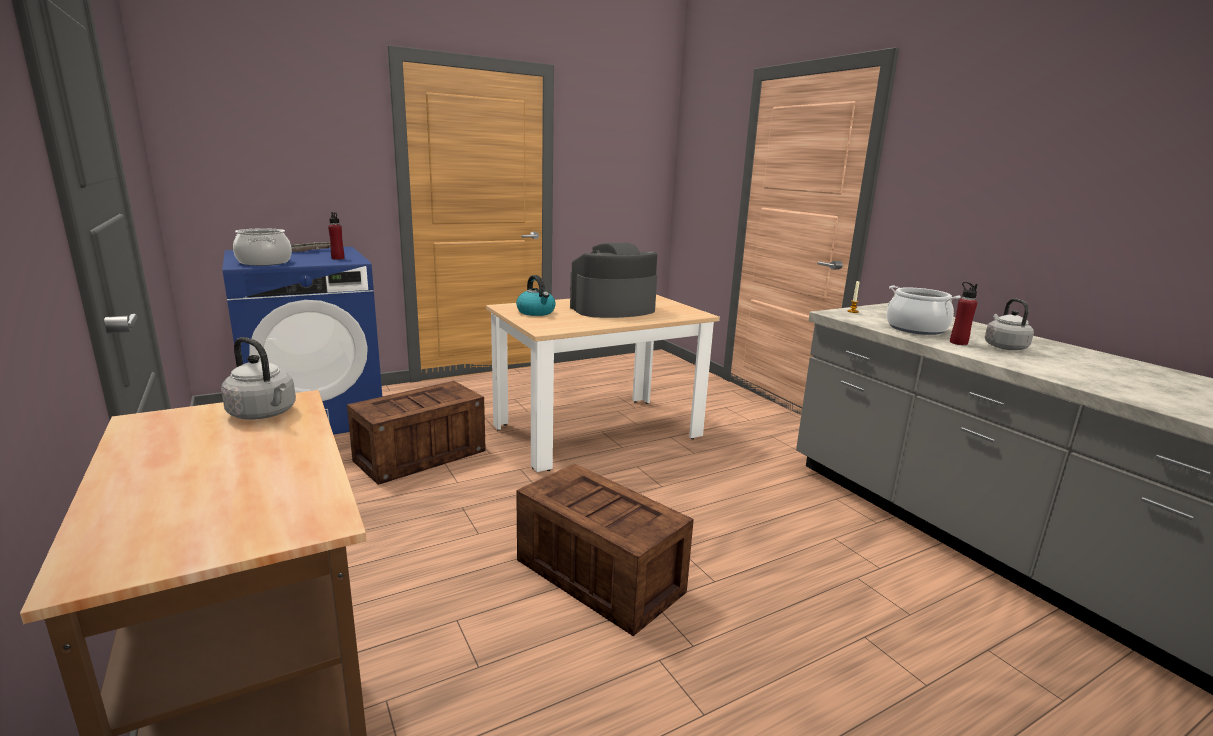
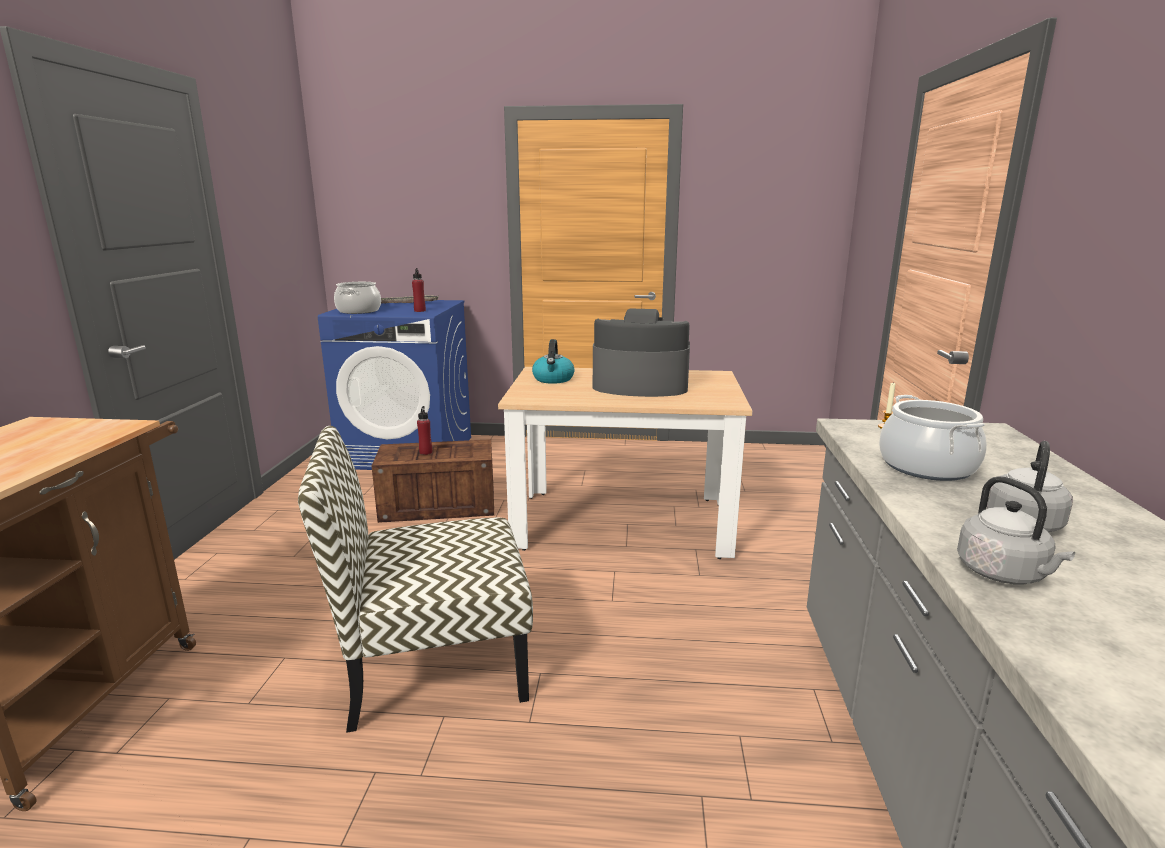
camera: 35 degrees right, 0 degrees up
(264, 414) = (87, 432): grey kettle -> grey kettle (1004, 574)
(597, 575) = (432, 666): crate -> chair
(958, 343) = (945, 499): red bottle -> red bottle (426, 452)

